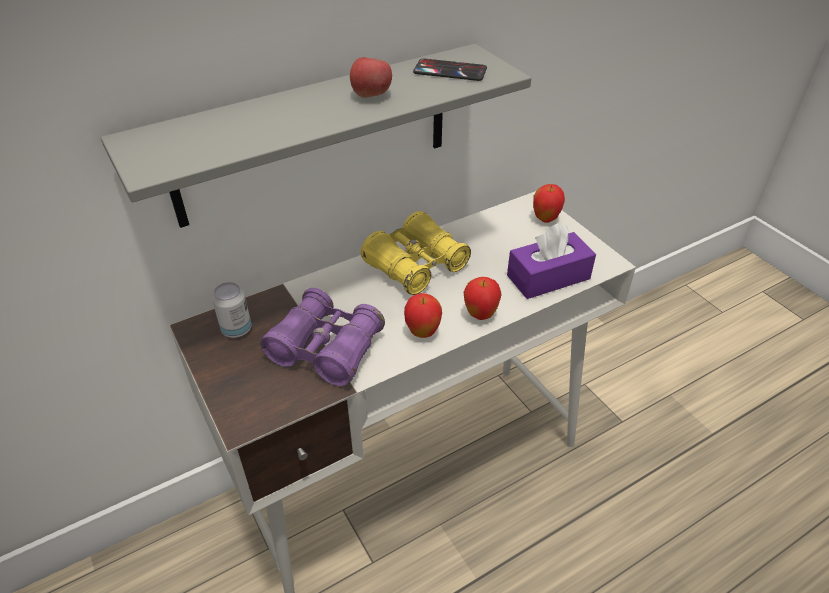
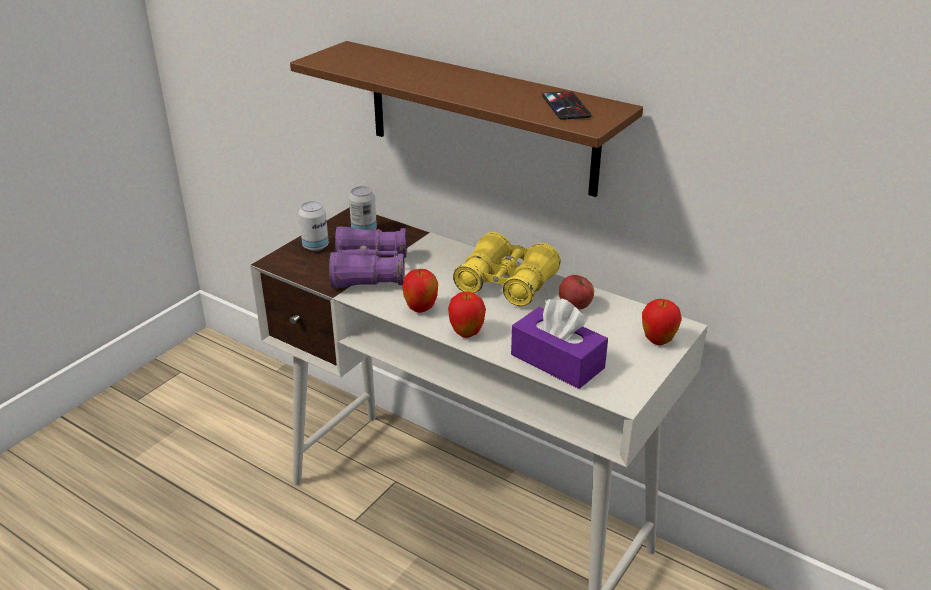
camera: 65 degrees right, 10 degrees down
(237, 378) = (315, 246): none -> can
(314, 136) = (480, 118): grey shelf -> brown shelf
(371, 95) = (484, 90): apple -> apple (575, 306)

